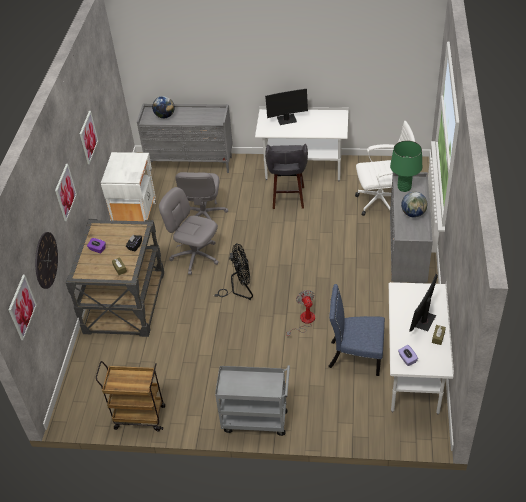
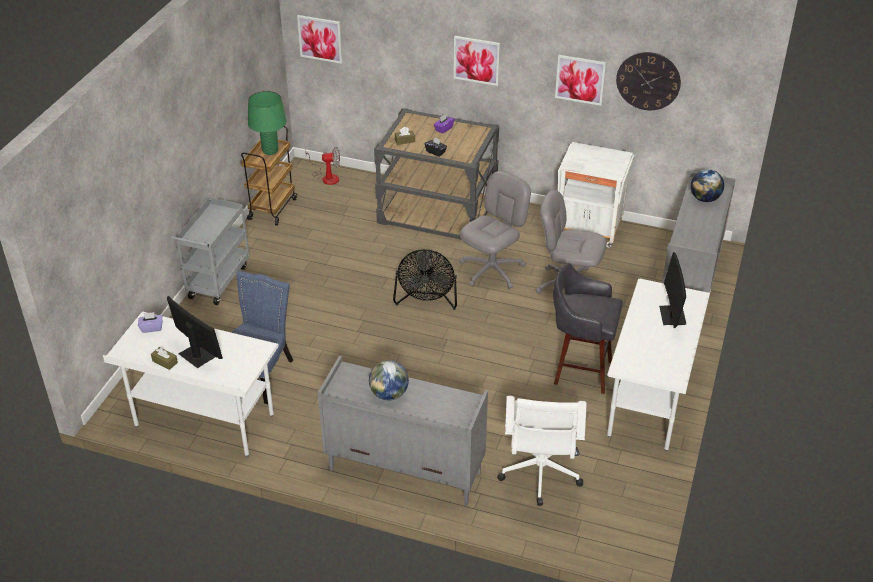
camera: 100 degrees right, 5 degrees down
(46, 260) = (390, 60): wall clock -> wall clock (648, 81)
(304, 321) = (337, 344): fan -> fan (326, 177)
(404, 188) = (451, 400): green table lamp -> green table lamp (270, 151)

